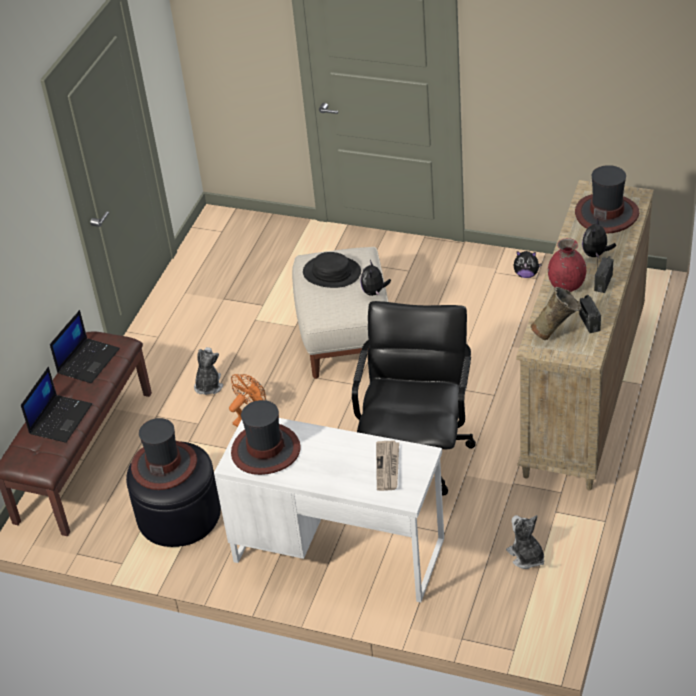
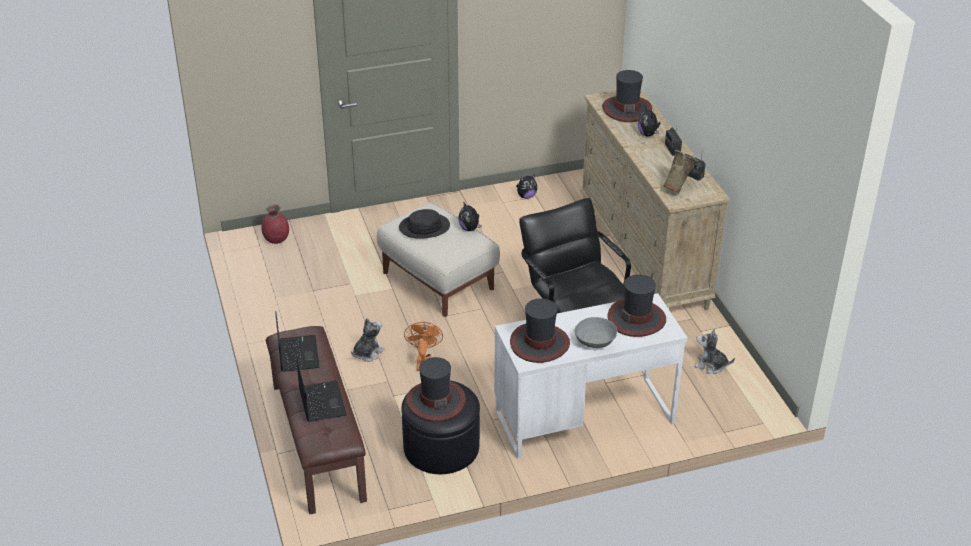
camera: 40 degrees left, 5 degrees down
(208, 386) = (367, 353): plush toy -> plush toy turned 75 degrees clockwise
(320, 473) = (595, 341): none -> grey bowl
(388, 467) = (636, 318): newspaper -> hat
(566, 285) = (651, 158): red vase -> red vase (276, 239)

